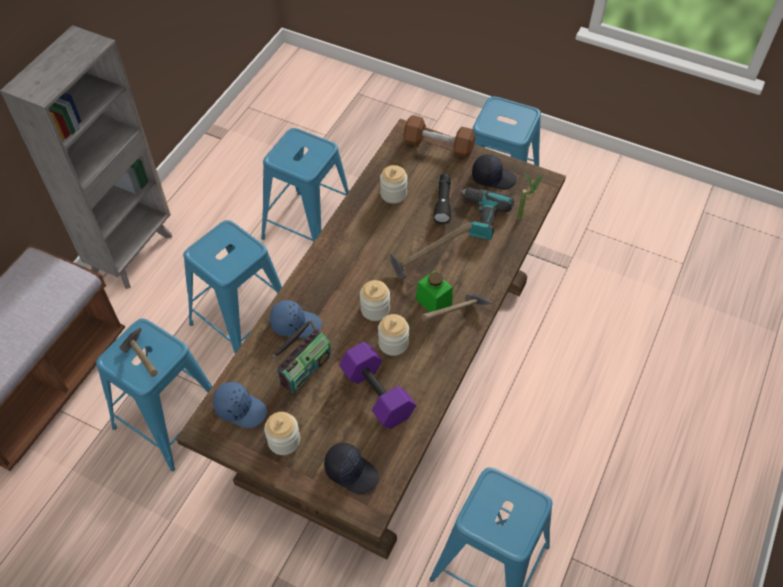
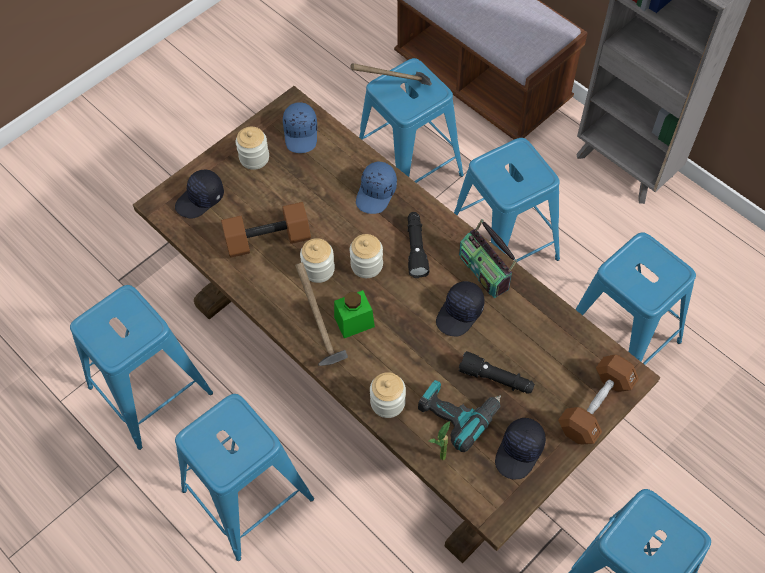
camera: 110 degrees right, 5 degrees up
(240, 408) = (301, 133): blue cap -> blue cap turned 45 degrees counterclockwise
(304, 368) = (323, 189): radio -> radio (485, 271)
(345, 279) = (416, 248): none -> black flashlight
(378, 393) = (267, 241): purple dumbbell -> brown dumbbell
(393, 194) = (525, 329): jar -> jar (387, 402)
(396, 235) = (460, 313): none -> black cap
(426, 264) = (407, 331): hammer -> none
(545, 439) = (248, 494): none -> blue stool

